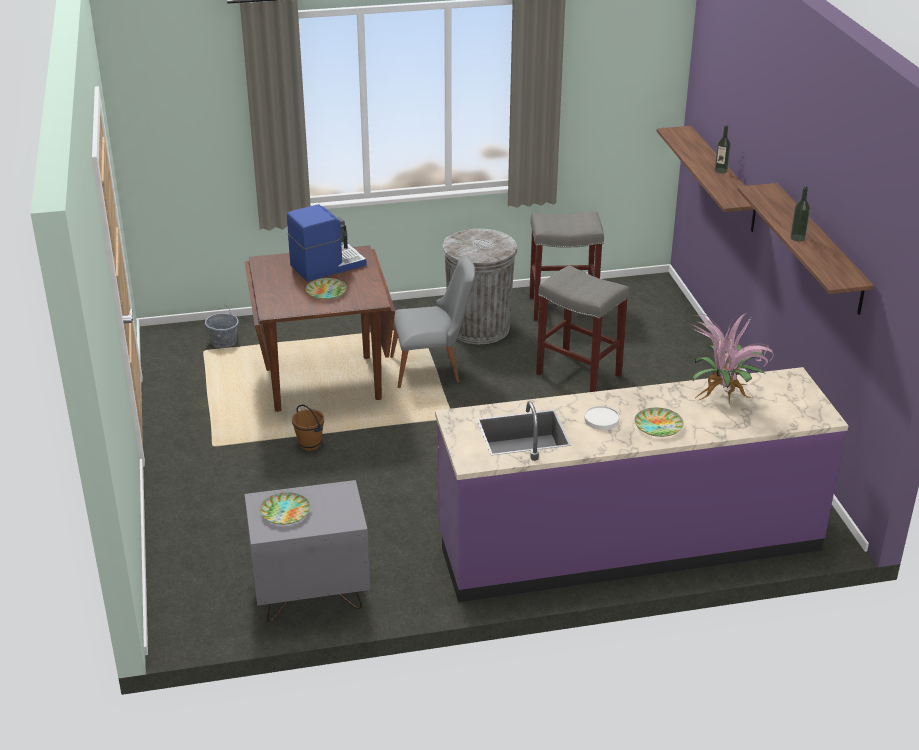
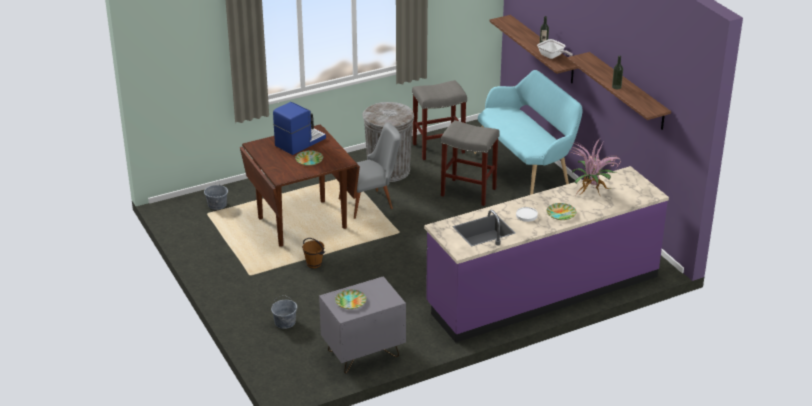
camera: 15 degrees left, 0 degrees up
(224, 524) = (284, 322): none -> grey bucket
(676, 357) = (526, 171): none -> turquoise bench
(727, 188) = (552, 56): none -> frying pan

